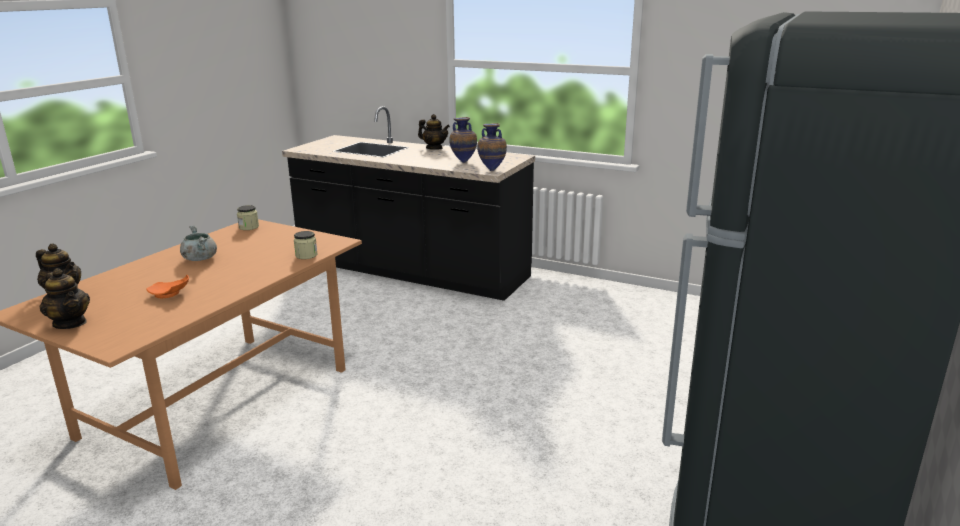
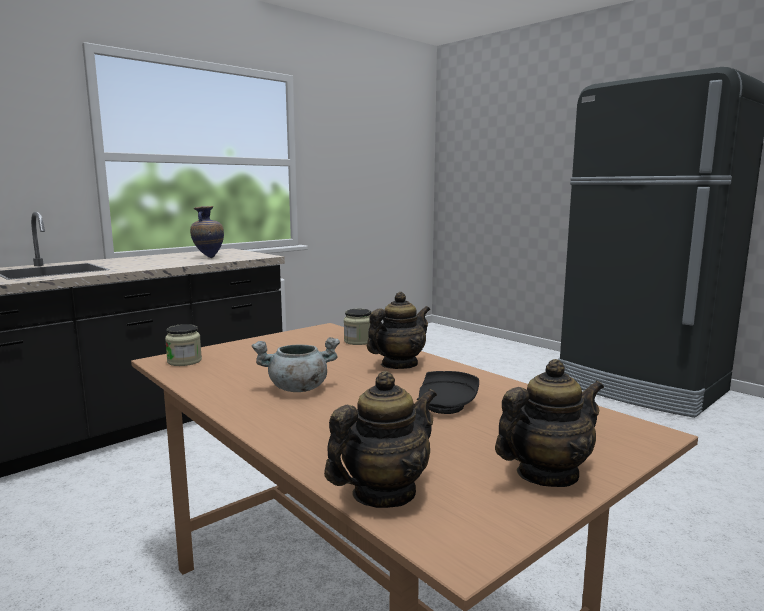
camera: 70 degrees left, 10 degrees down
(170, 294) = (447, 405): orange plate -> black plate
(434, 148) = (123, 259): teapot -> teapot (399, 365)
(492, 170) = (259, 255): vase -> none

